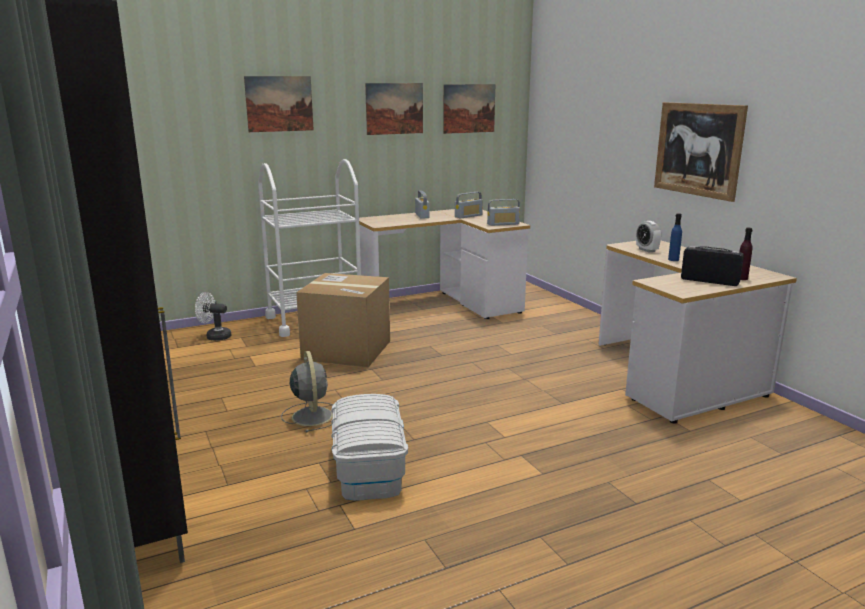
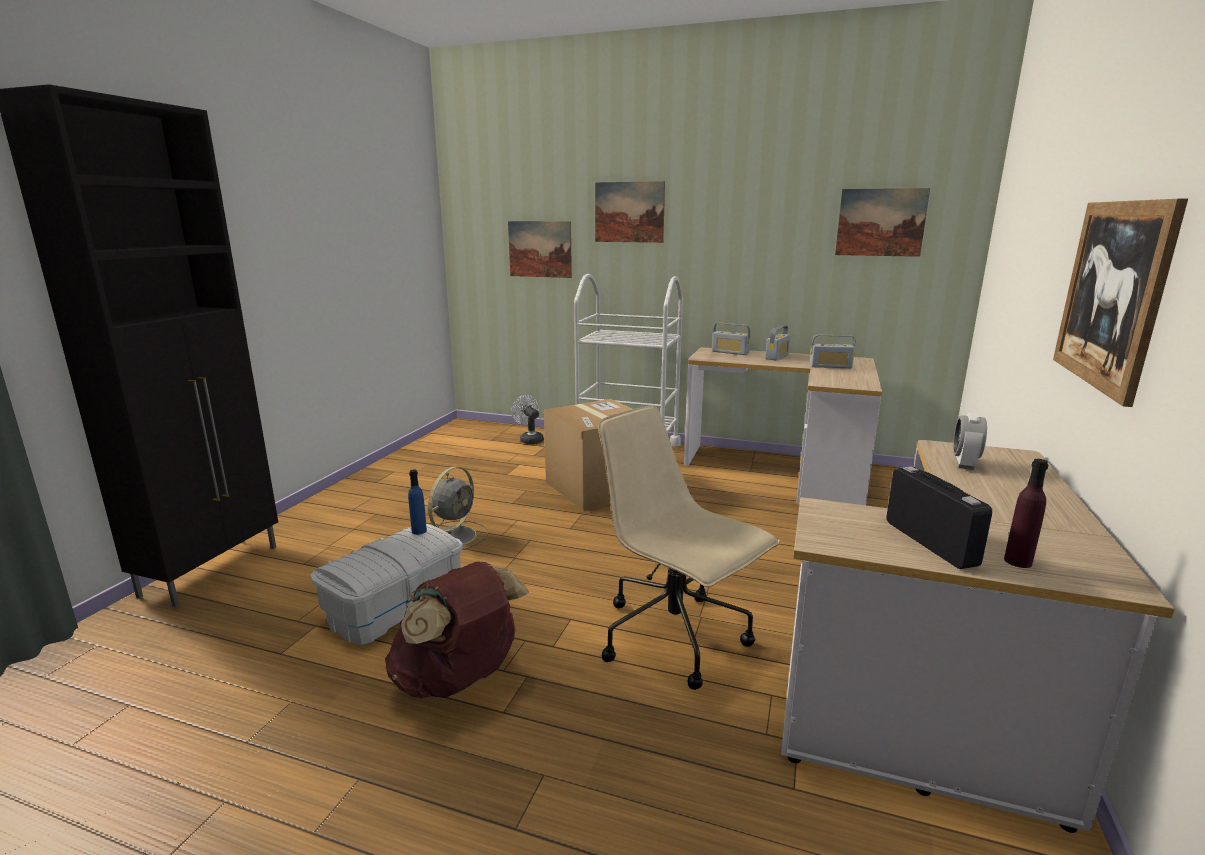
camera: 45 degrees right, 0 degrees up
(394, 108) = (767, 220): picture -> picture (540, 249)
(493, 475) = (459, 680): none -> brown backpack
(503, 224) = (846, 383): radio -> radio (730, 352)
(551, 404) = (676, 638): none -> beige office chair
(673, 259) = (969, 490): blue bottle -> blue bottle (419, 531)

